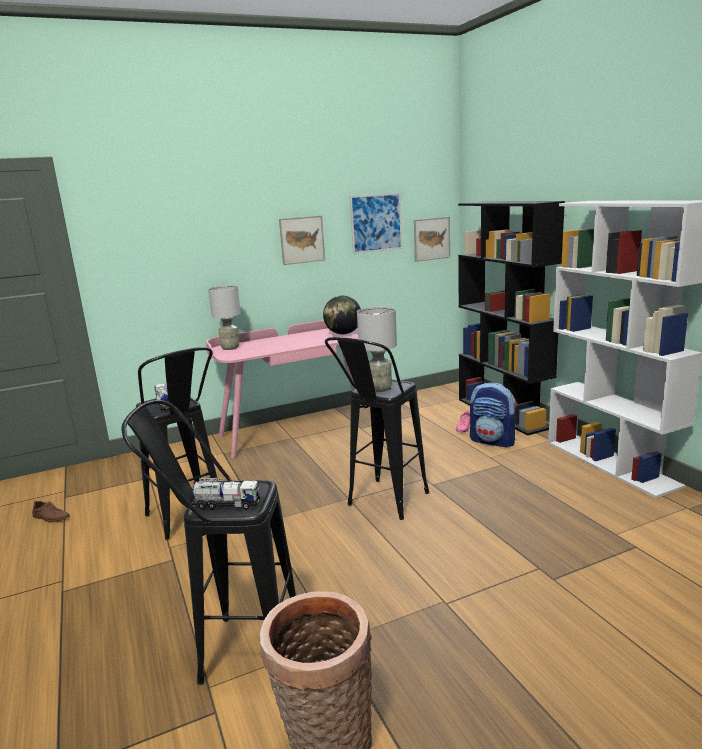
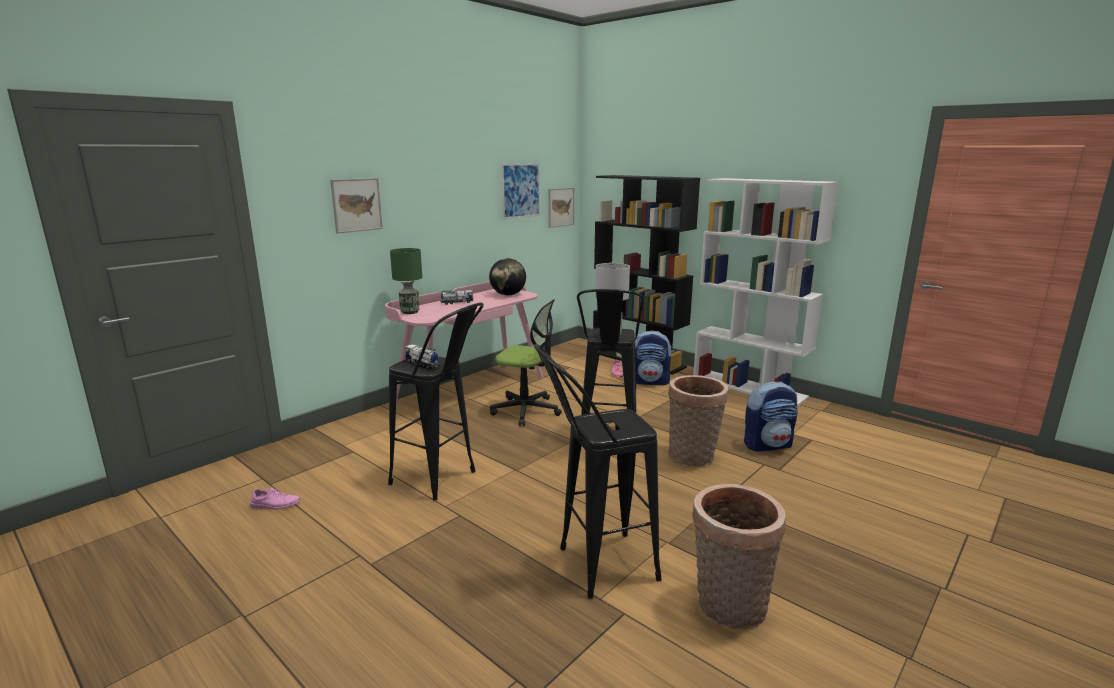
camera: 25 degrees left, 0 degrees up
(51, 517) = (275, 504): brown shoe -> pink shoe
(227, 505) = (618, 429): toy truck -> toy truck (457, 302)
(230, 348) = (410, 312): grey table lamp -> green table lamp
(302, 240) = (463, 204): picture -> picture (356, 205)
(332, 457) = (526, 410): none -> office chair
(458, 543) = (693, 458): none -> basket
(568, 543) = (768, 445): none -> backpack

